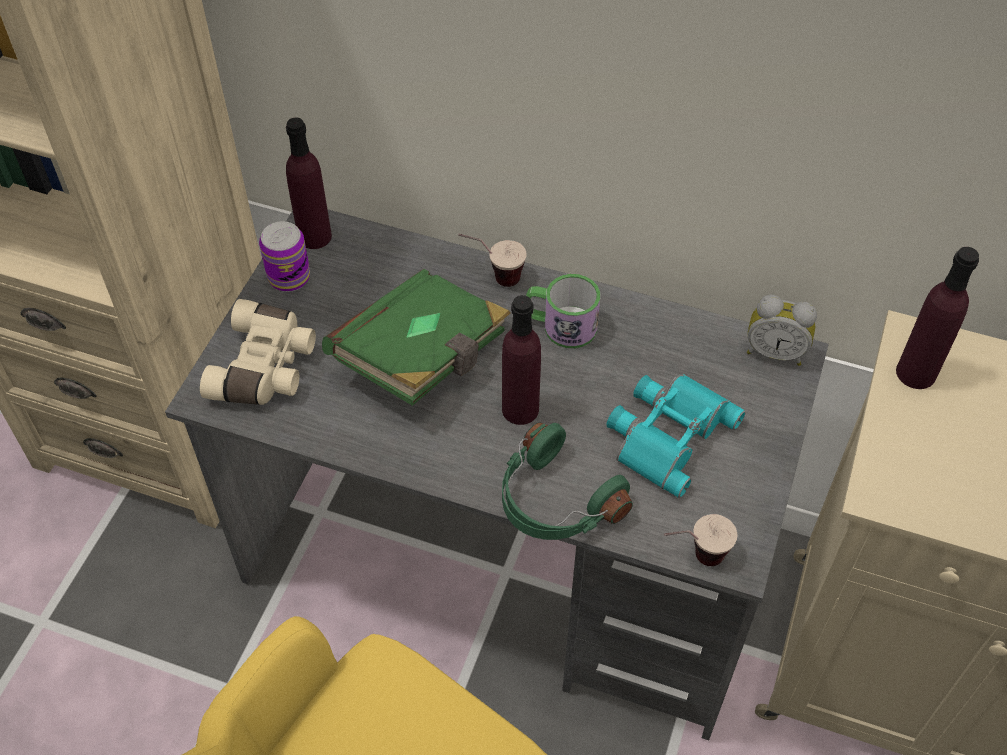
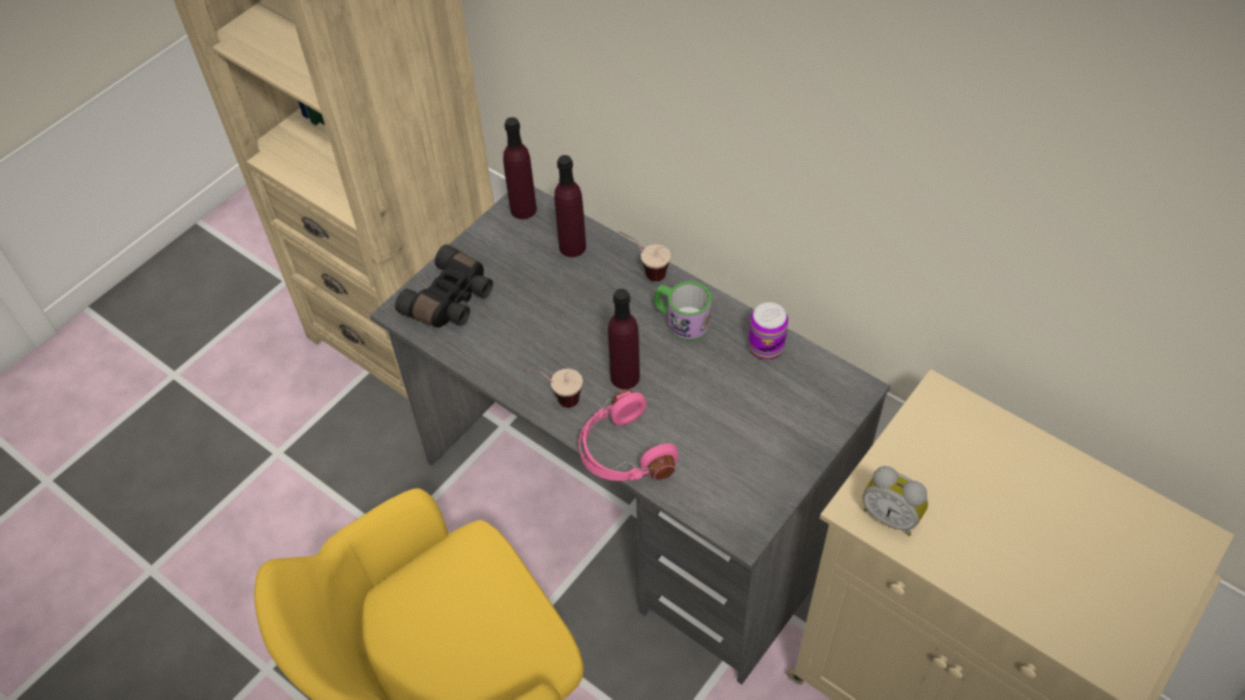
camera: 20 degrees right, 0 degrees up
(266, 367) = (451, 300): beige binoculars -> black binoculars
(289, 277) = (493, 236): can -> can (766, 347)
(423, 357) = (568, 320): green book -> none
(555, 501) = (623, 452): green headphones -> pink headphones
(667, 433) = (730, 423): turquoise binoculars -> none
(693, 559) = (709, 522): cup -> cup (555, 399)
(775, 351) = (843, 381): alarm clock -> alarm clock (891, 516)
(916, 373) = (929, 424): purple bottle -> purple bottle (572, 247)

